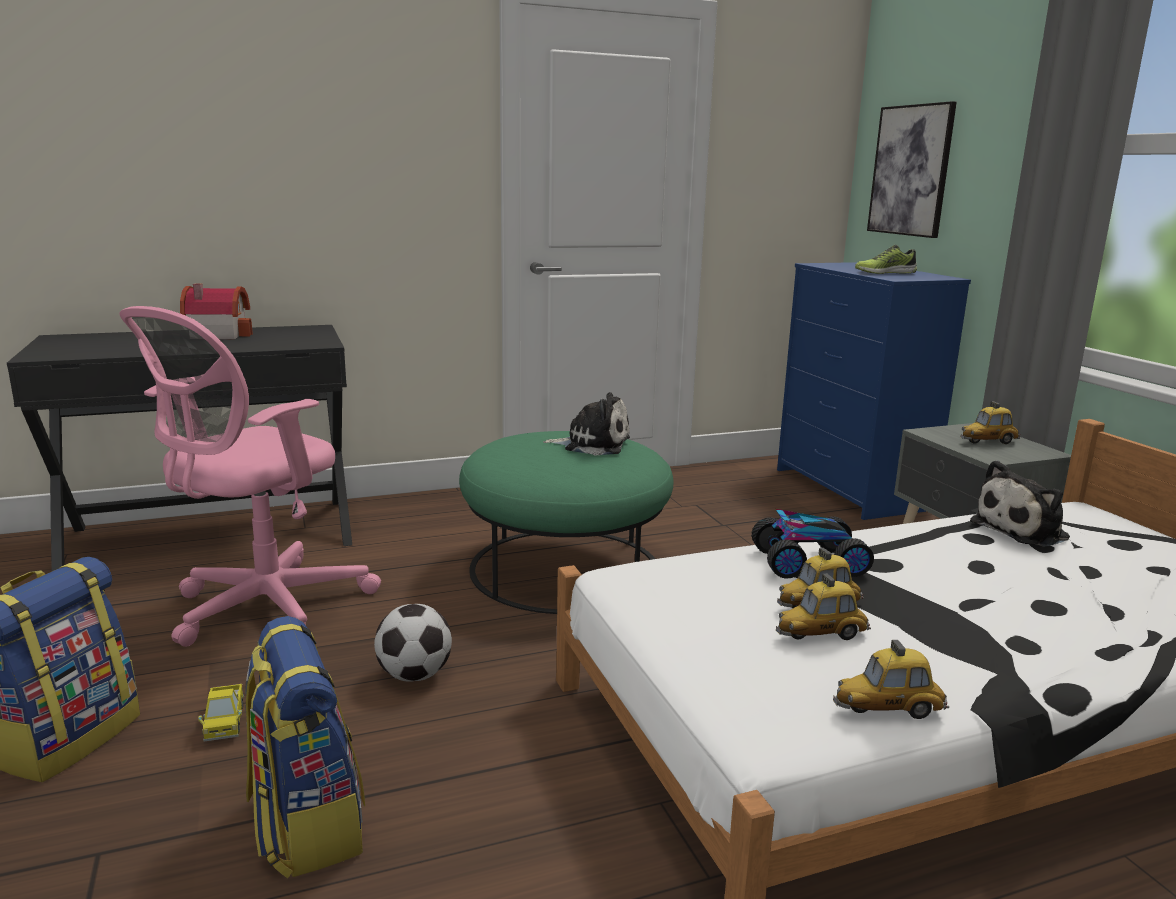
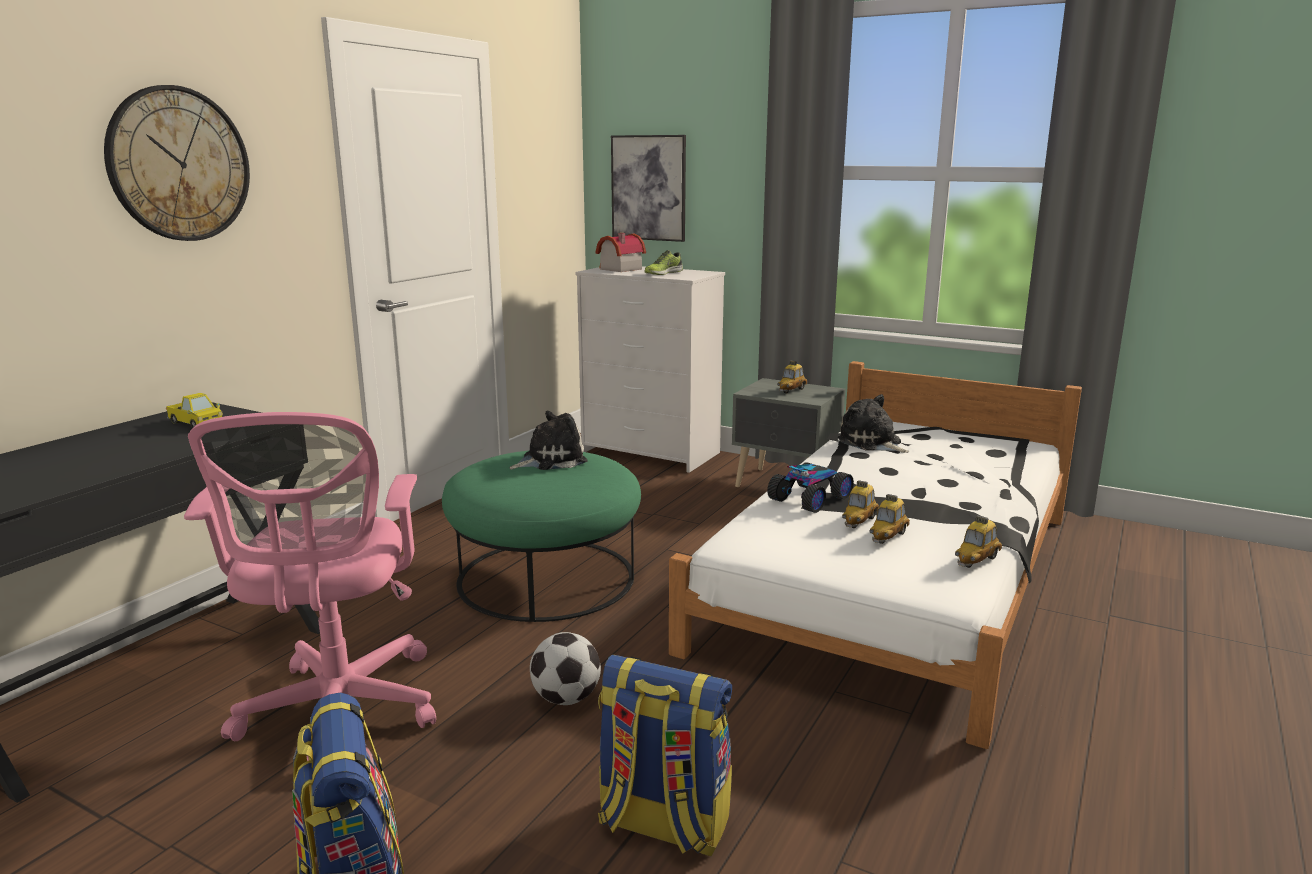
camera: 40 degrees left, 0 degrees up
(218, 334) = (110, 438): toy house -> toy house (618, 269)
(225, 722) = (476, 805): toy truck -> toy truck (196, 423)
(329, 115) = (179, 164): none -> wall clock
(852, 489) = (652, 452): blue dresser -> white dresser
(1024, 530) = (872, 443): plush toy -> plush toy turned 120 degrees clockwise

